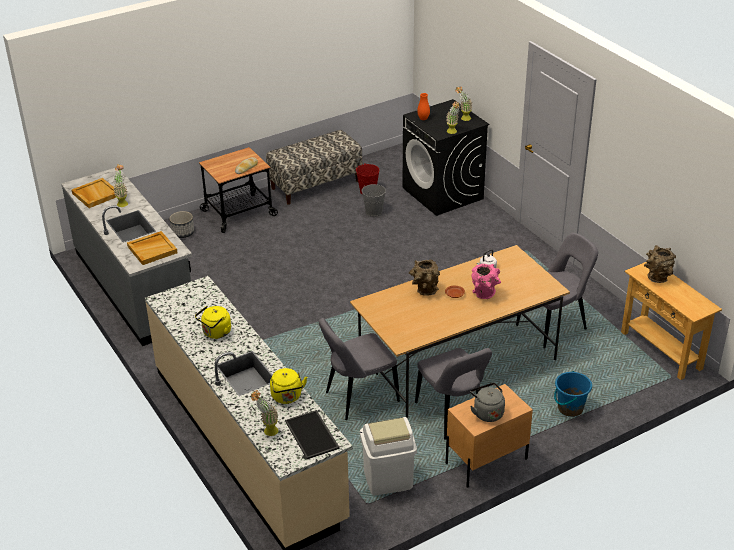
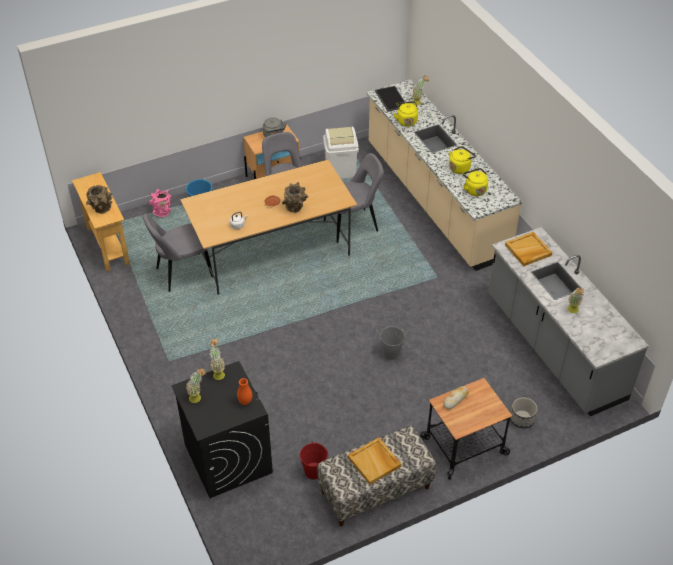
camera: 175 degrees left, 10 degrees up
(95, 194) = (605, 325): beige tray -> beige tray (374, 462)
(201, 307) = (474, 190): none -> yellow kettle
(374, 212) = (312, 433): grey bucket -> grey bucket (391, 353)
(484, 295) = (249, 200): pink vase -> pink vase (162, 212)

